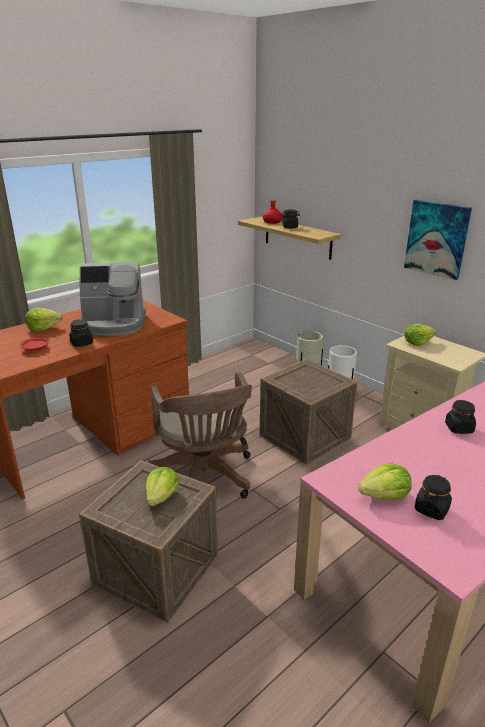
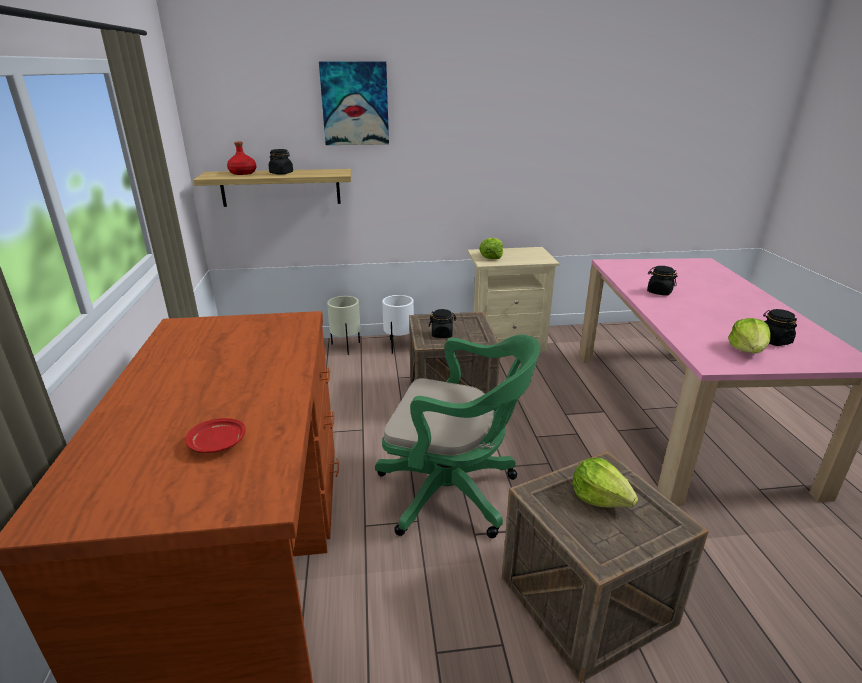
camera: 55 degrees left, 0 degrees up
(43, 328) = (140, 417): lettuce -> none
(82, 343) = (272, 396): black jar -> black jar (442, 334)
(113, 324) = (243, 356): coffee machine -> none
(204, 479) = (454, 493): brown office chair -> green office chair
(437, 239) = (472, 149): picture -> picture (355, 104)

